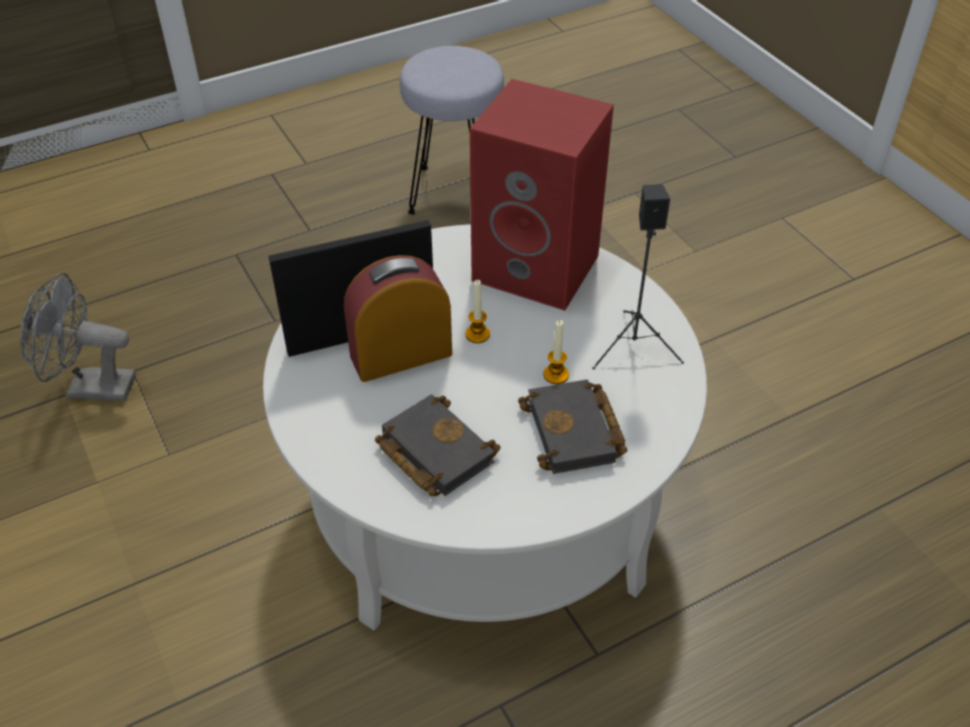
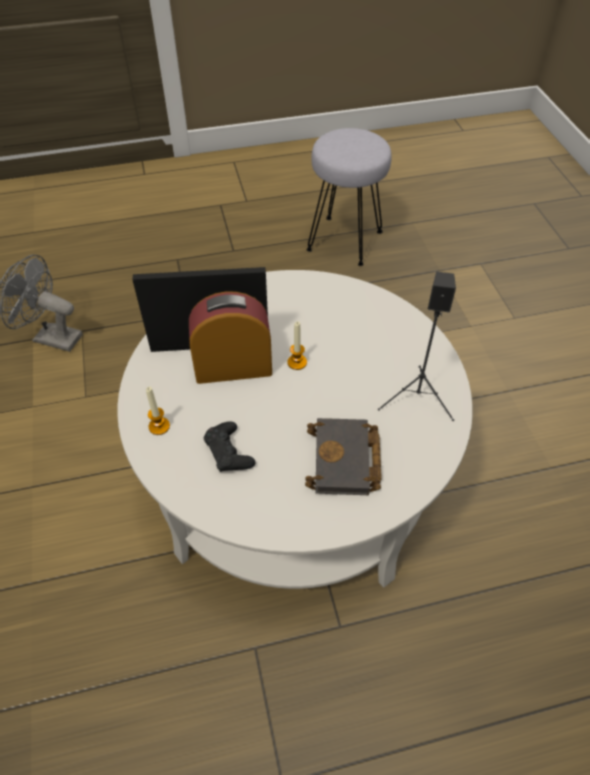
camera: 15 degrees right, 5 degrees up
(432, 451) = (228, 452): black book -> black game controller
(539, 267) = (364, 316): red speaker -> none
(556, 375) = (346, 409): candle -> candle (159, 426)

